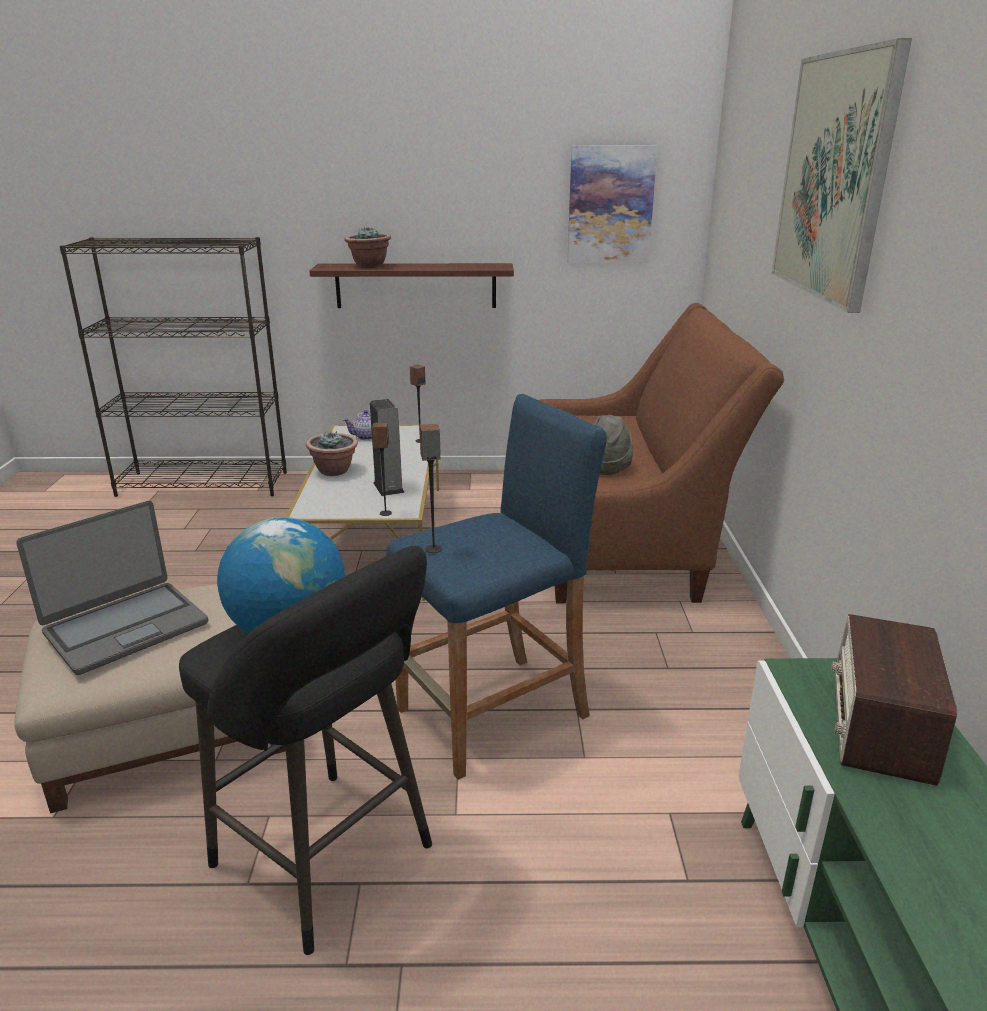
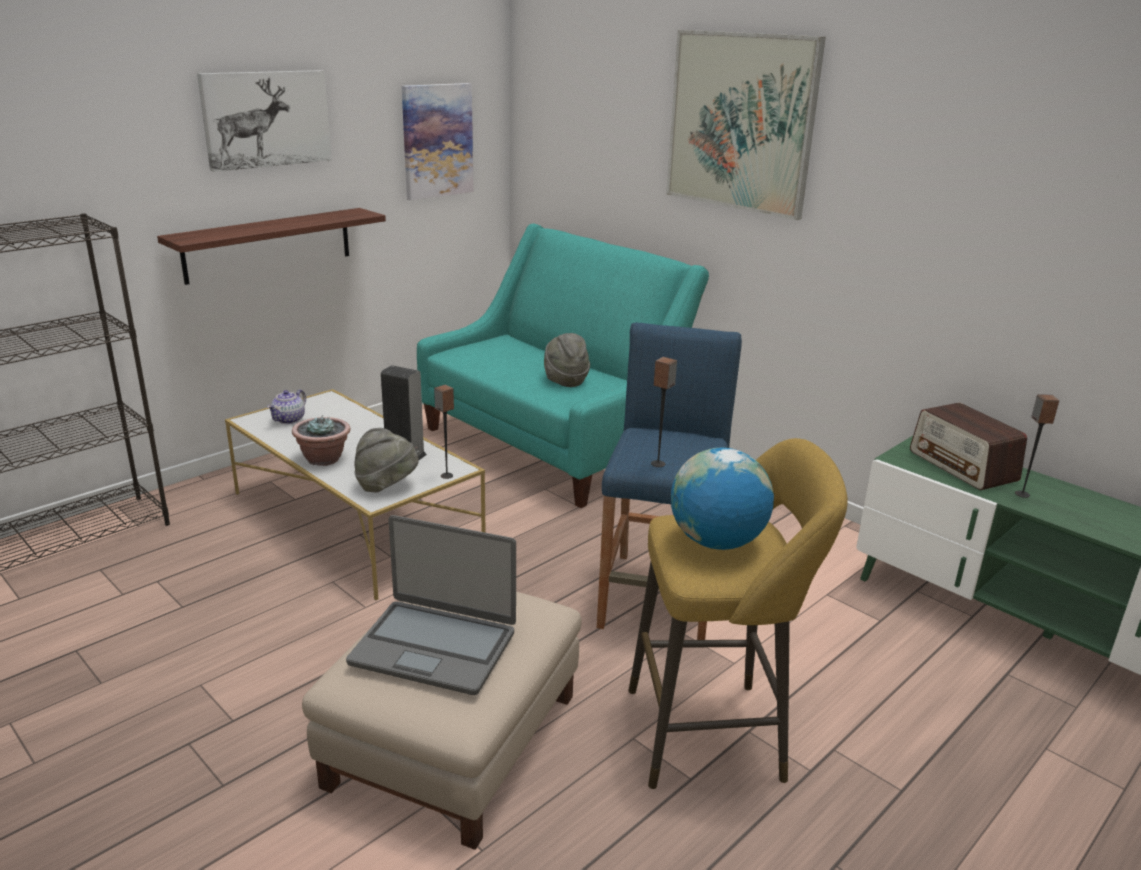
camera: 45 degrees left, 0 degrees up
(125, 627) = (434, 647): laptop -> laptop turned 105 degrees clockwise
(330, 861) = (714, 733): black stool -> yellow stool
(333, 504) = (387, 486): none -> grey hat
(369, 266) = (231, 231): potted plant -> none
(420, 441) = (348, 408): speaker -> speaker (1022, 494)
(422, 170) = (266, 119): none -> picture
(624, 539) = (552, 444): brown sofa -> turquoise sofa

